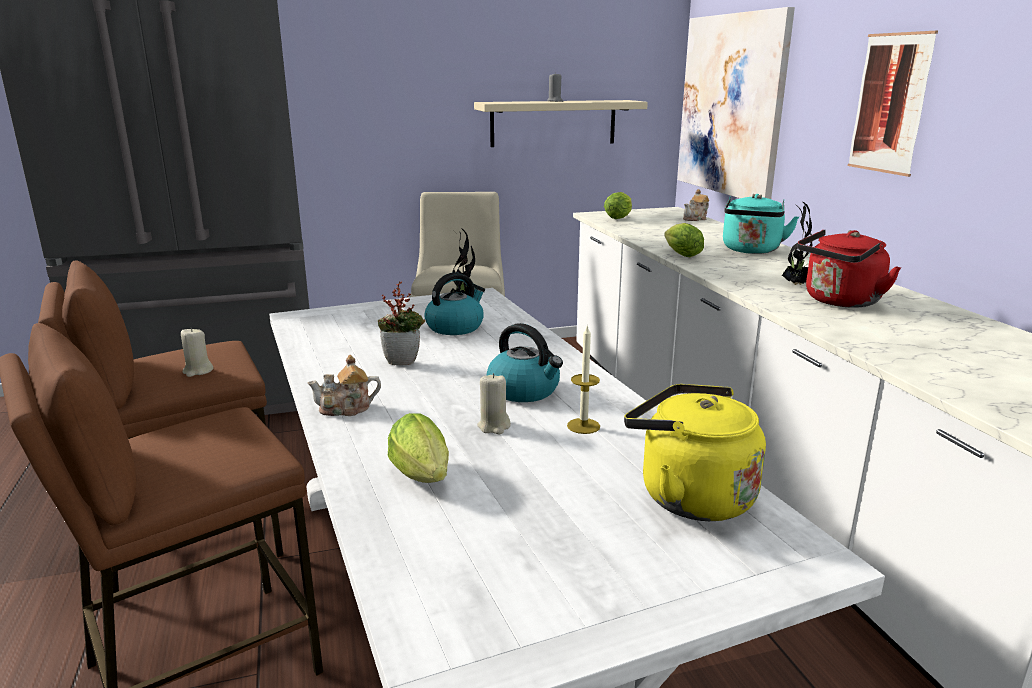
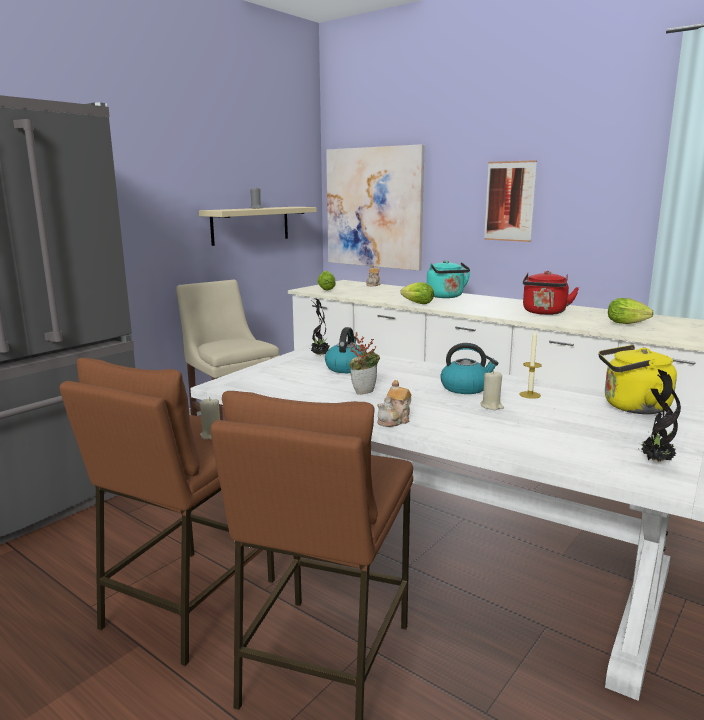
camera: 35 degrees left, 5 degrees down
(424, 478) = (516, 435): lettuce -> lettuce (629, 324)
(795, 285) = (508, 309): potted plant -> potted plant (655, 461)

